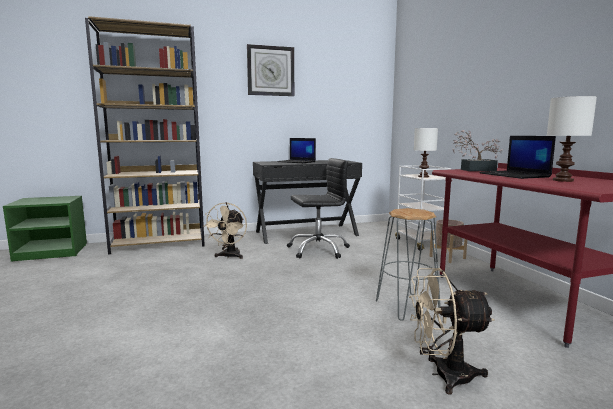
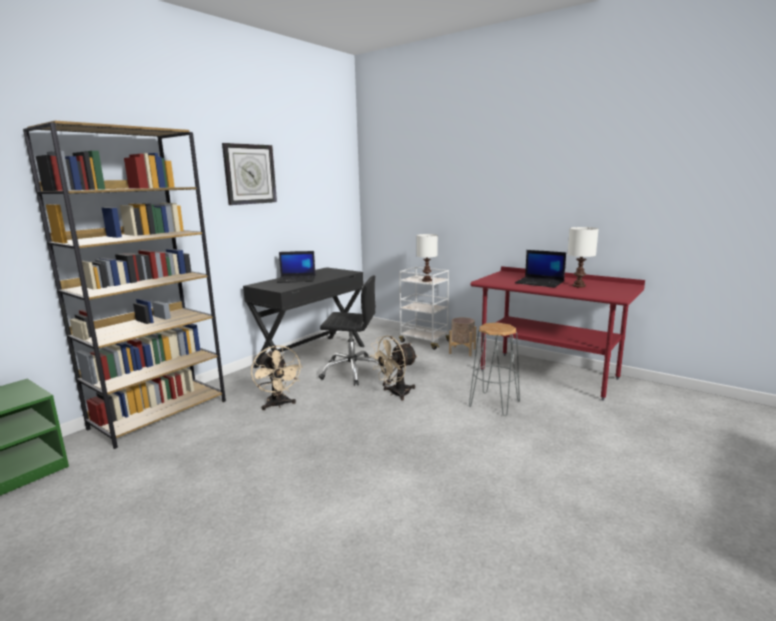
camera: 35 degrees left, 5 degrees up
(318, 249) = (352, 372): black office chair -> black office chair turned 60 degrees clockwise
(443, 375) = (574, 443): beige fan -> beige fan (395, 394)
(474, 170) = (498, 278): potted plant -> none

